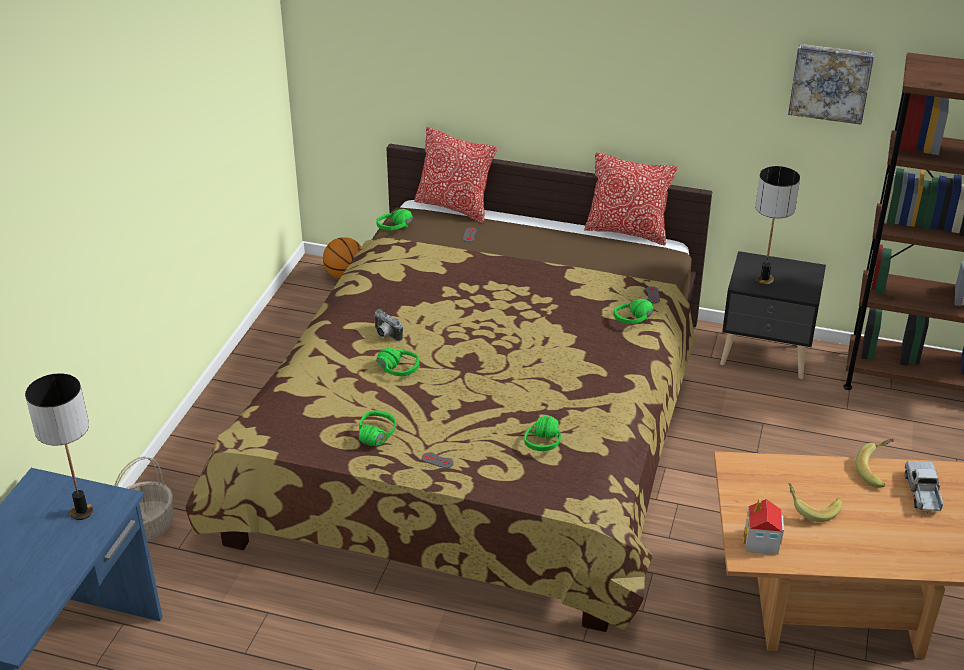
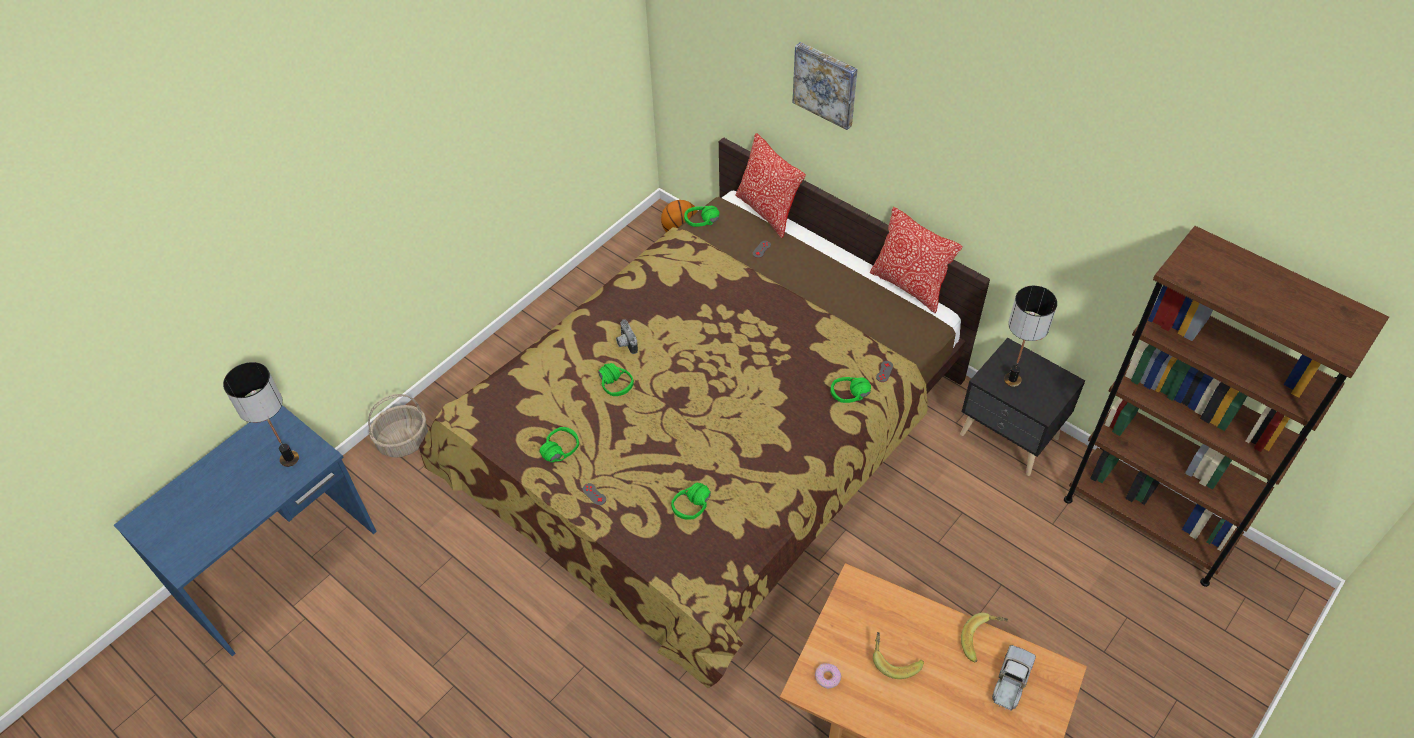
camera: 25 degrees right, 15 degrees up
(761, 542) = (827, 678): toy house -> donut
(830, 82) = (1116, 224): picture -> picture (826, 84)

